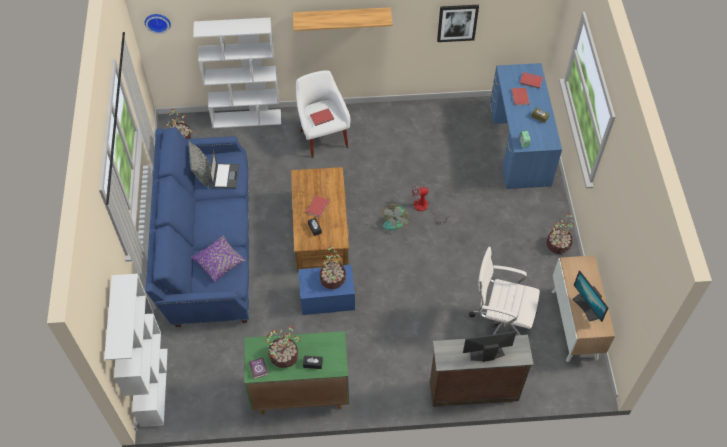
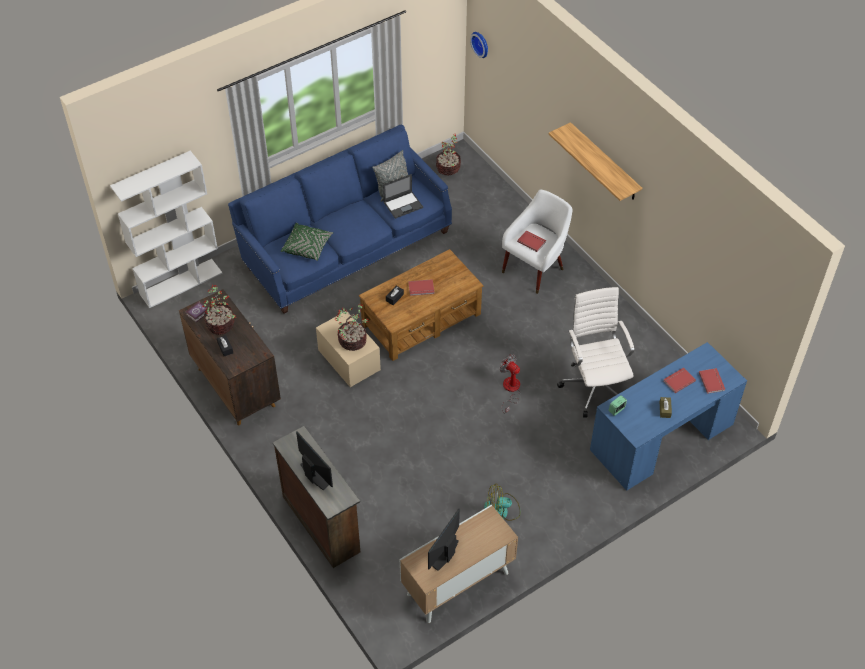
camera: 60 degrees right, 5 degrees down
(219, 262) = (307, 247): purple pillow -> green pillow
(247, 118) = (510, 202): white bookcase -> none
(299, 392) = (236, 386): green cabinet -> brown cabinet
(327, 298) = (349, 359): blue storage box -> beige storage box
(395, 220) = (476, 372): fan -> fan (502, 511)
(457, 22) = (692, 260): picture -> none
(500, 322) = (415, 514): white office chair -> white office chair (595, 386)
(558, 244) = (551, 528): potted plant -> none

